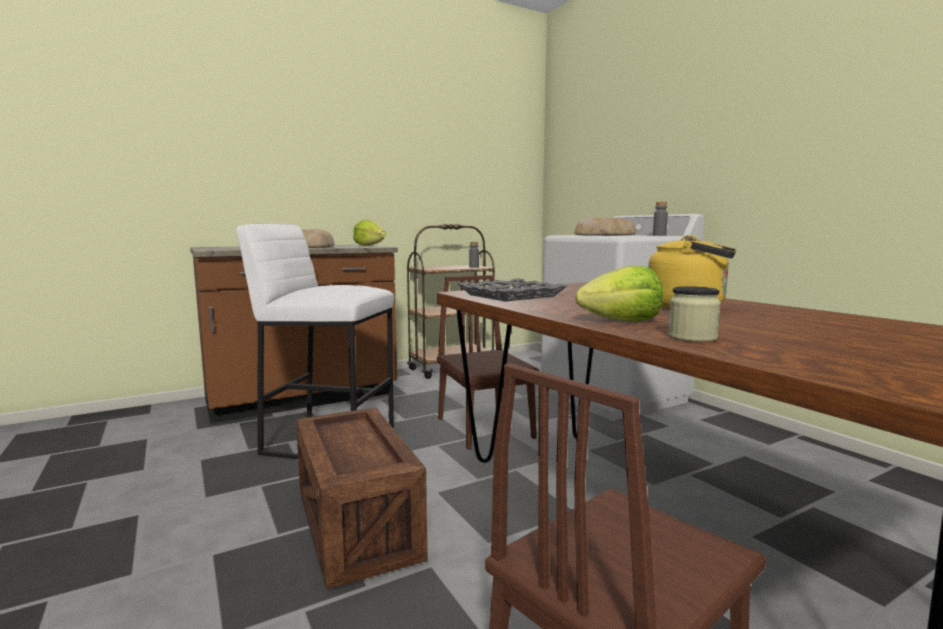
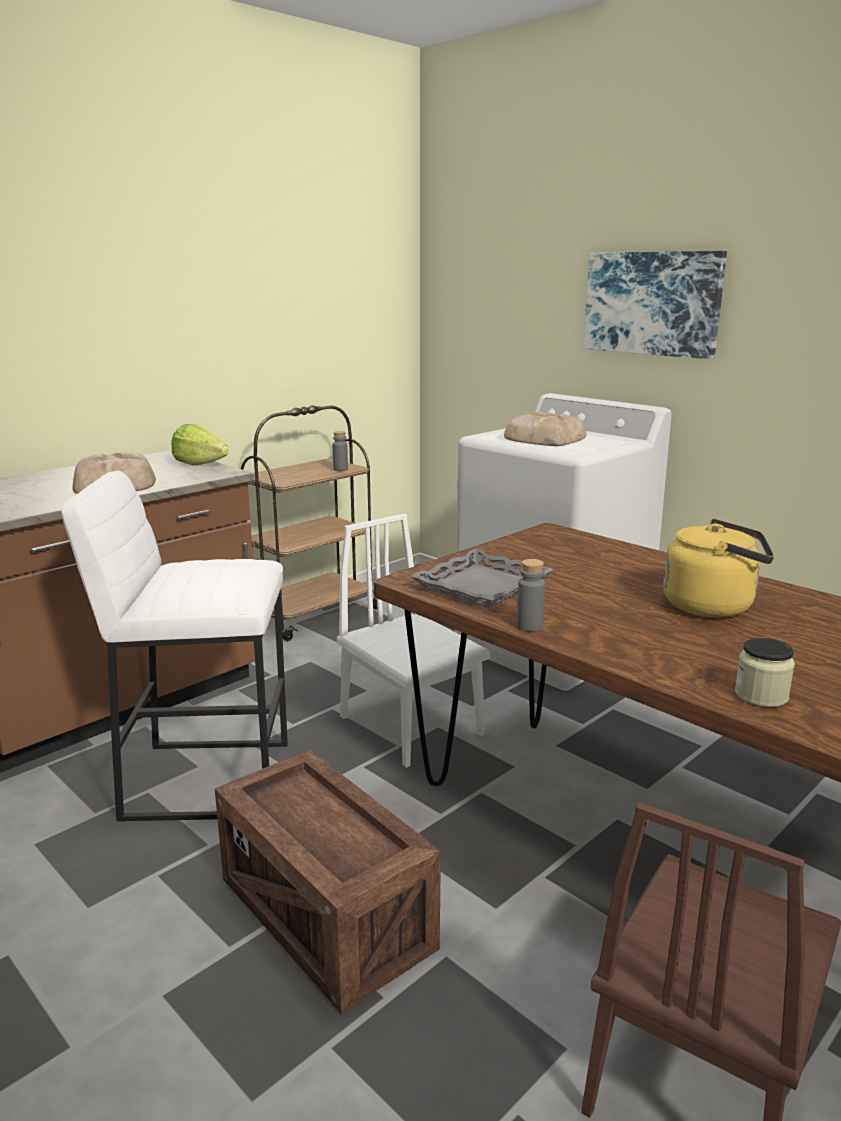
camera: 15 degrees left, 10 degrees up
(485, 428) = (411, 725): brown chair -> white chair
(623, 321) = (666, 658): lettuce -> none
(659, 235) = (620, 443): grey bottle -> grey bottle (529, 626)
(690, 142) = (652, 303): none -> picture

